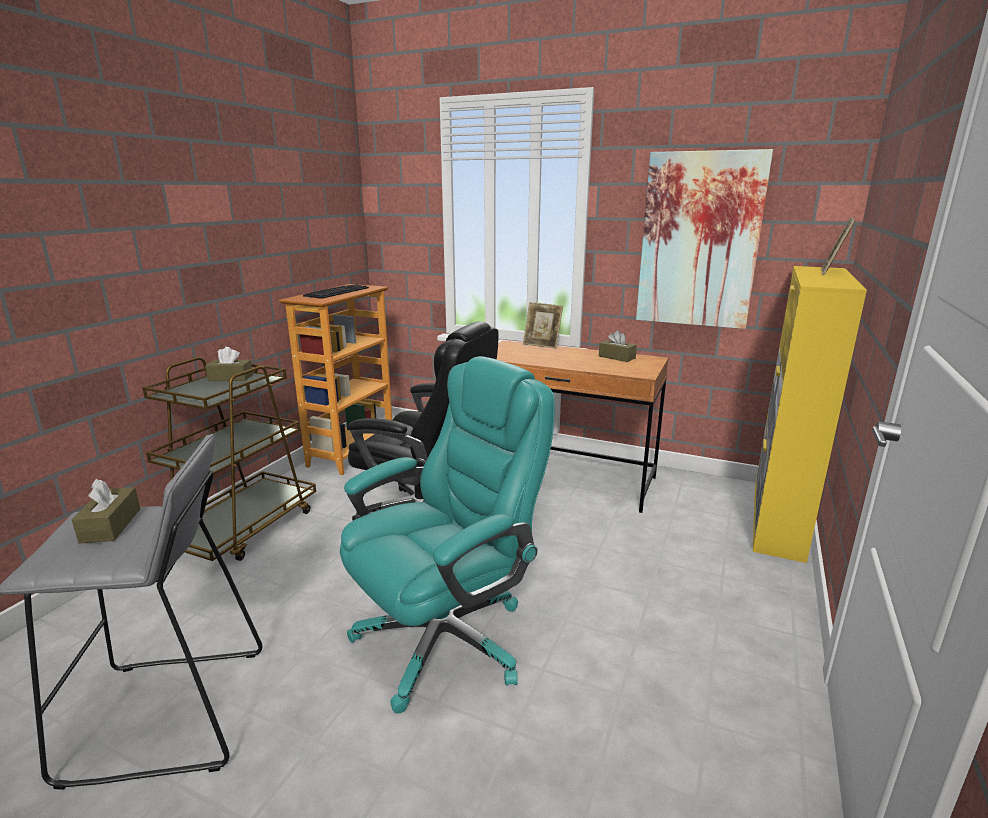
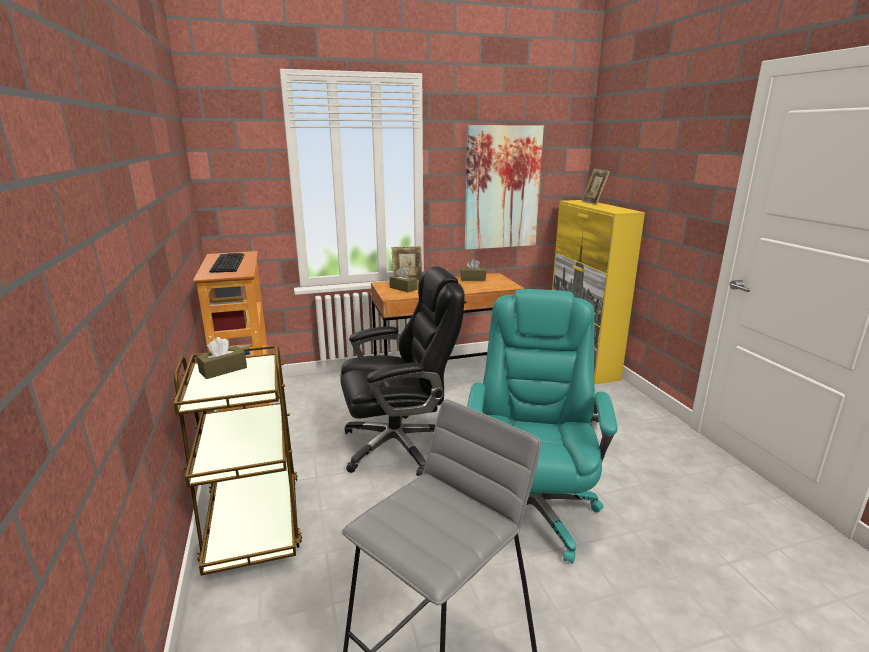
camera: 40 degrees left, 0 degrees up
(111, 525) = (416, 513): brown tissue box -> brown tissue box (403, 288)

